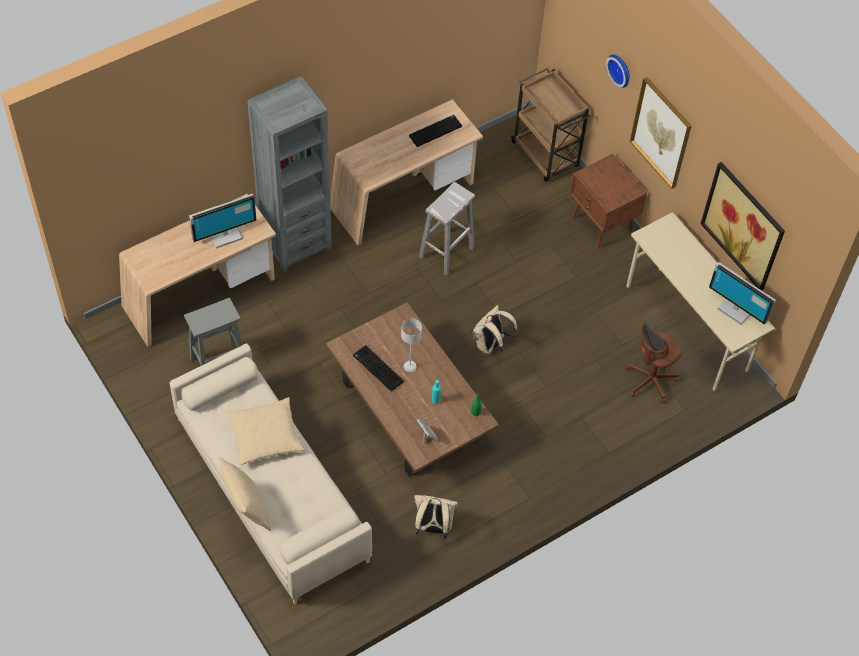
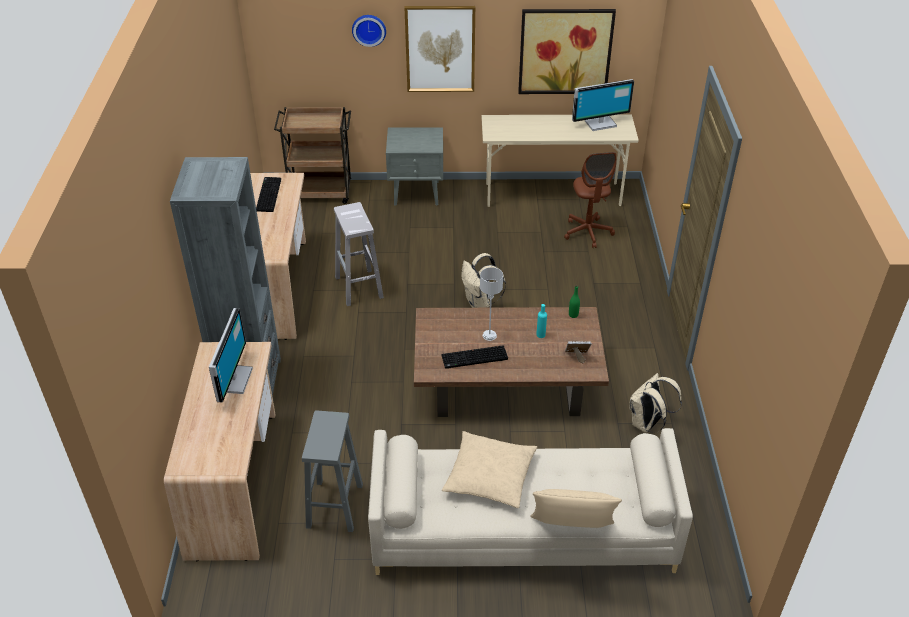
camera: 55 degrees left, 15 degrees down
(602, 224) = (417, 193): brown nightstand -> grey nightstand

